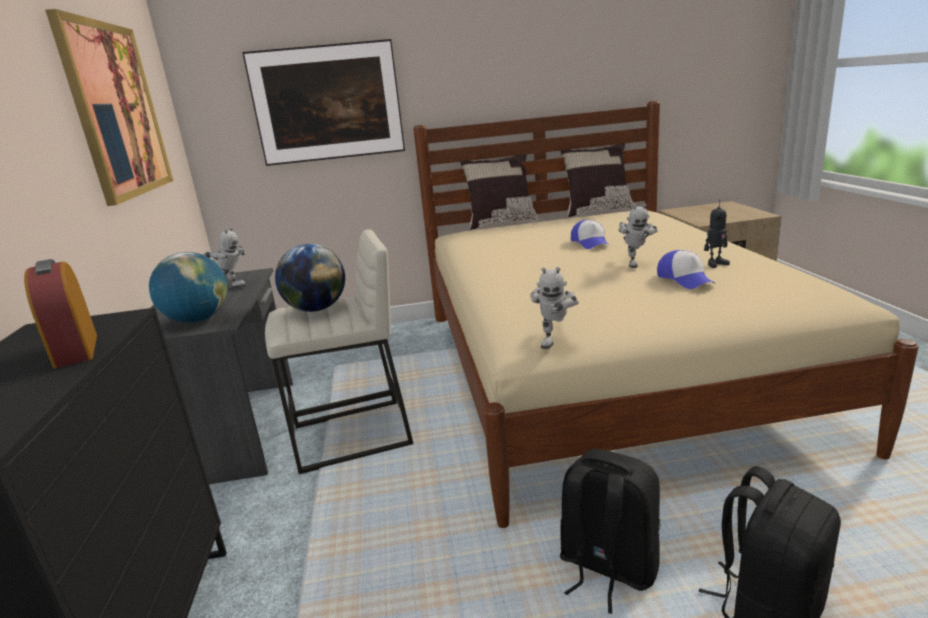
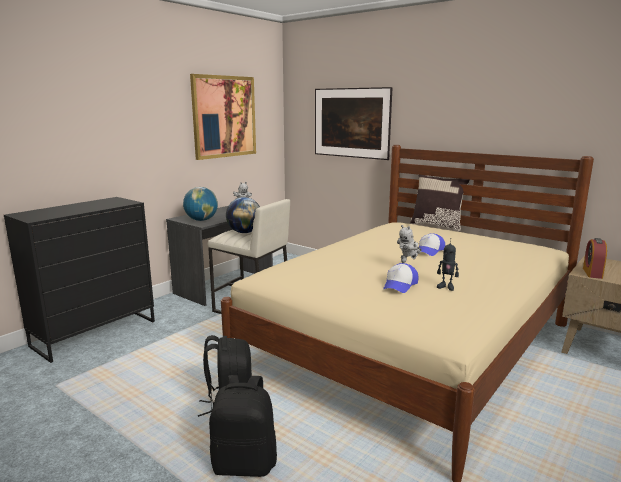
camera: 45 degrees right, 5 degrees down
(76, 350) = (99, 207): alarm clock -> alarm clock (592, 273)
(554, 340) = (271, 280): toy robot -> none
(597, 211) = (516, 238): pillow -> none

